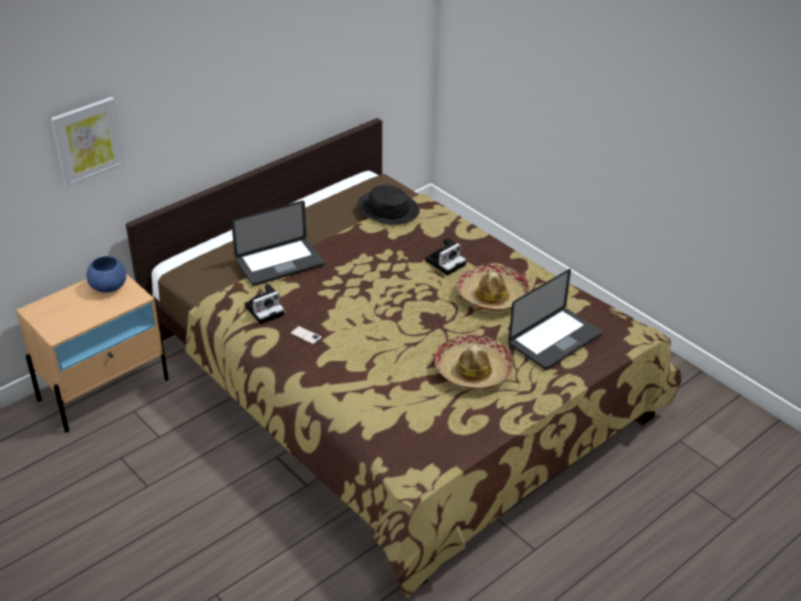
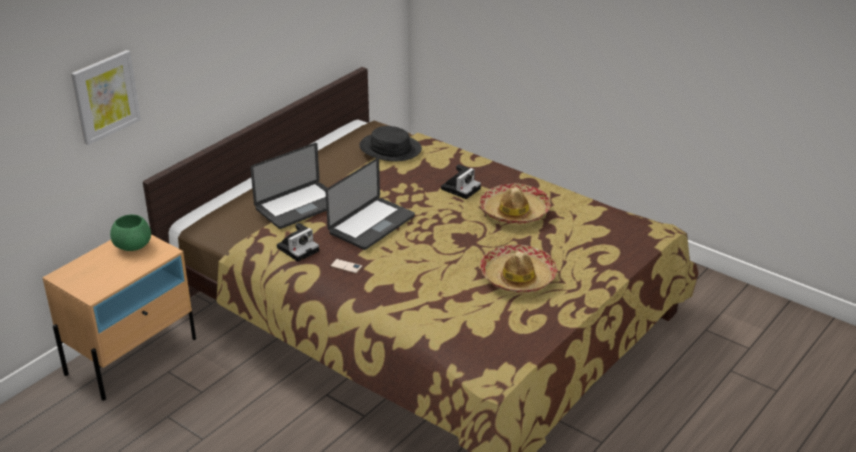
camera: 10 degrees left, 5 degrees down
(109, 286) = (133, 245): blue bowl -> green bowl
(555, 340) = (585, 242): laptop -> laptop (372, 225)

